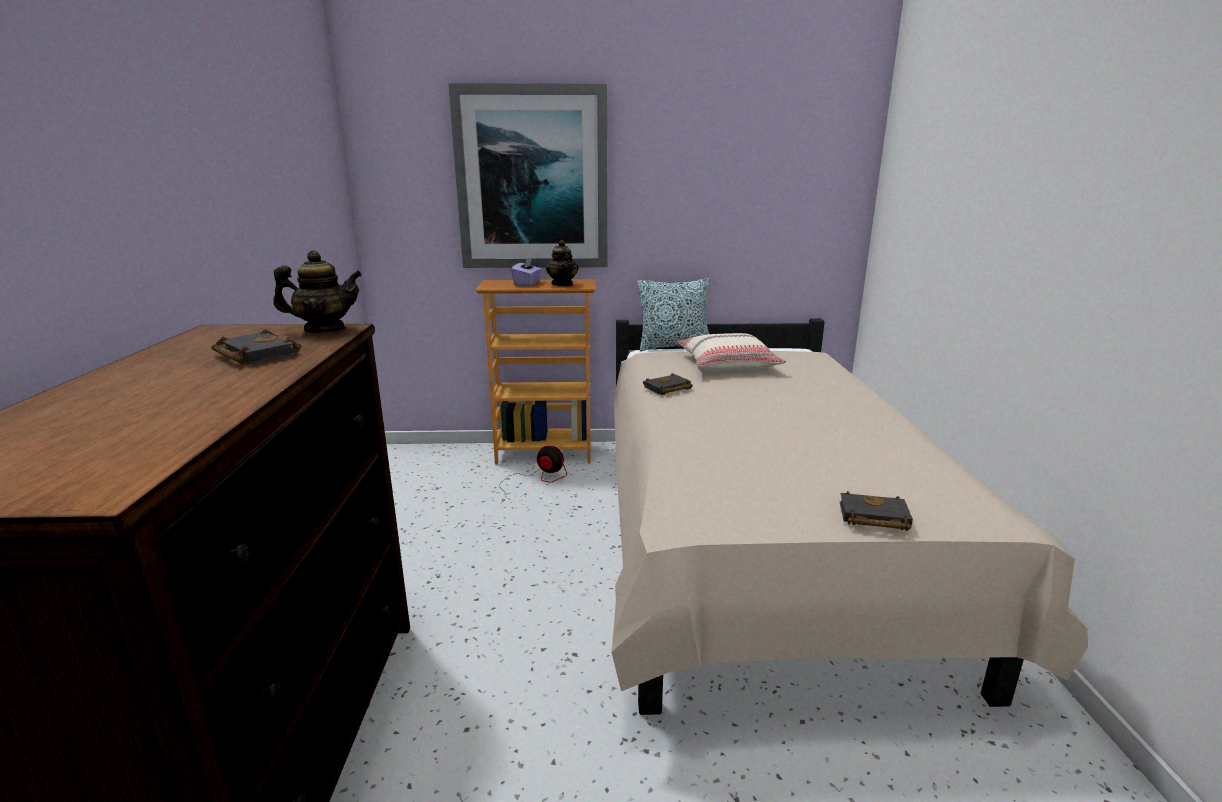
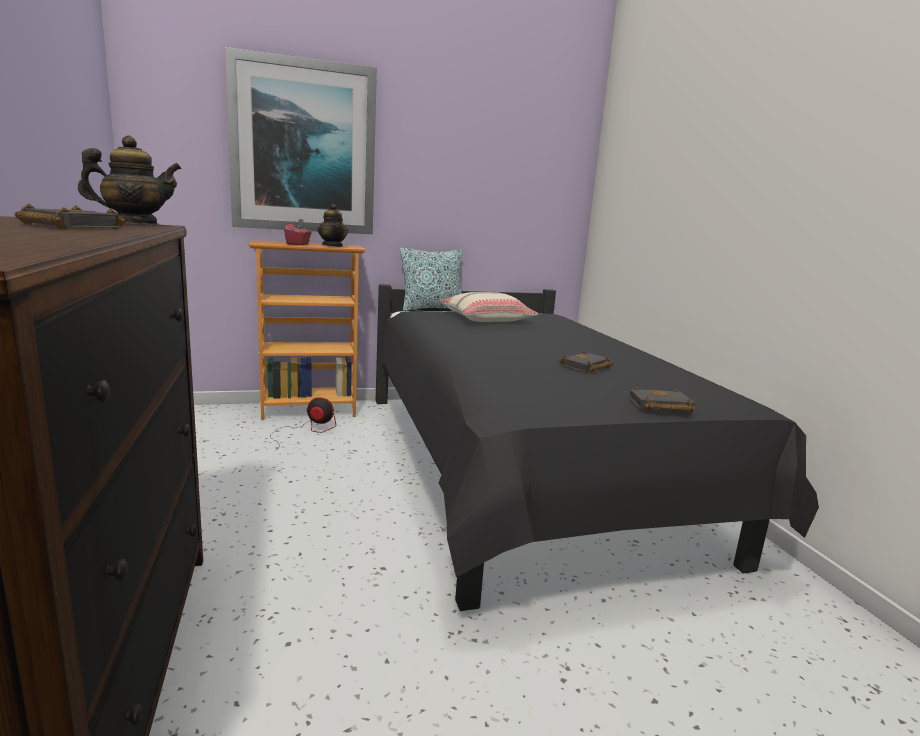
camera: 15 degrees left, 5 degrees down
(527, 284) = (298, 244): purple tissue box -> red tissue box
(667, 389) = (442, 332): black book -> black book (586, 367)
(755, 544) = (521, 471): beige bed -> black bed

